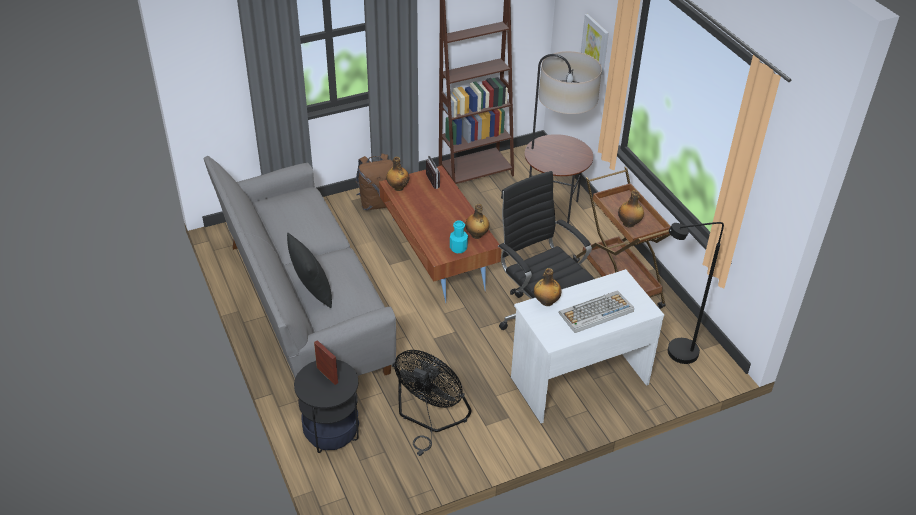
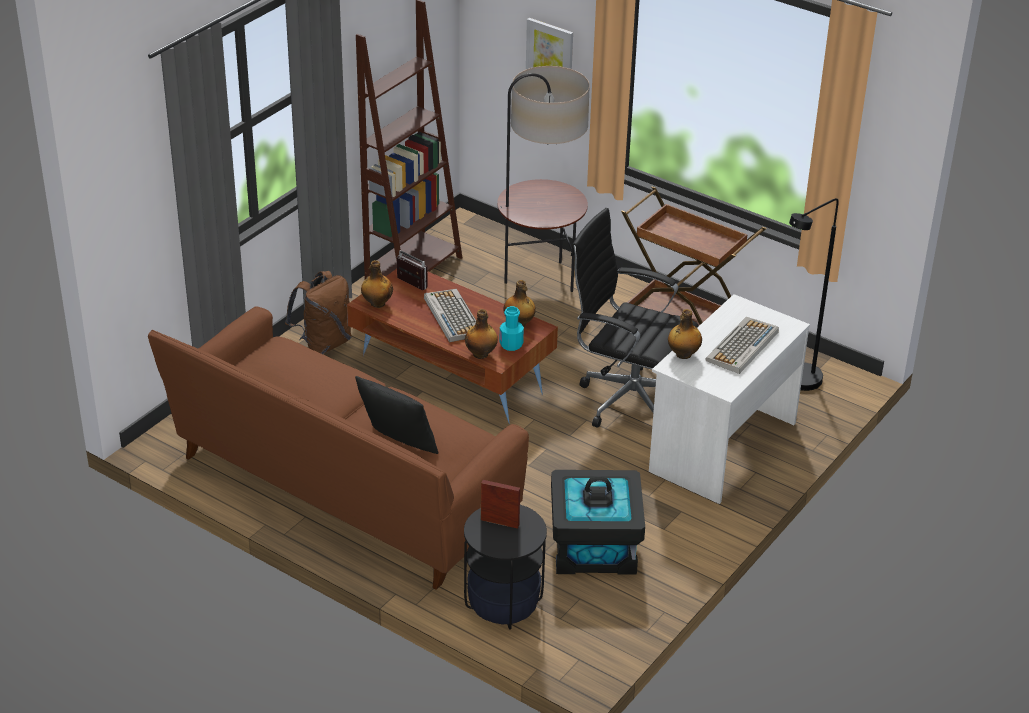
camera: 30 degrees left, 5 degrees down
(304, 307) = (344, 490): grey sofa -> brown sofa
(426, 417) = (594, 547): black fan -> black storage box
(438, 213) = (452, 316): none -> keyboard
(629, 224) = (697, 247): bottle -> bottle (481, 354)

